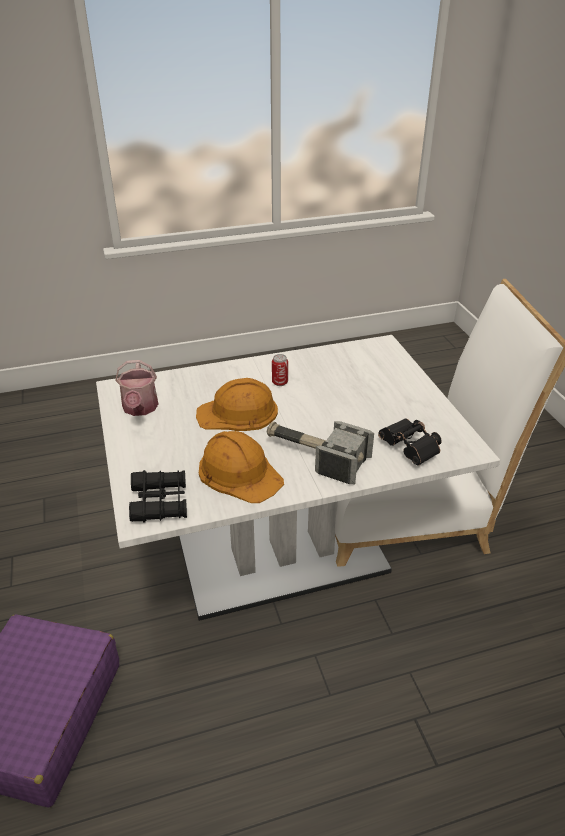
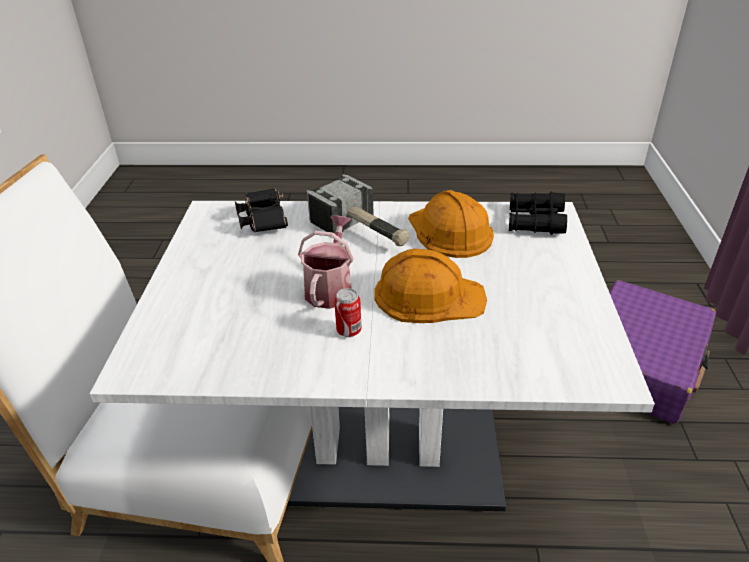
camera: 160 degrees left, 0 degrees up
(140, 409) = (567, 330): watering can -> watering can (330, 287)

